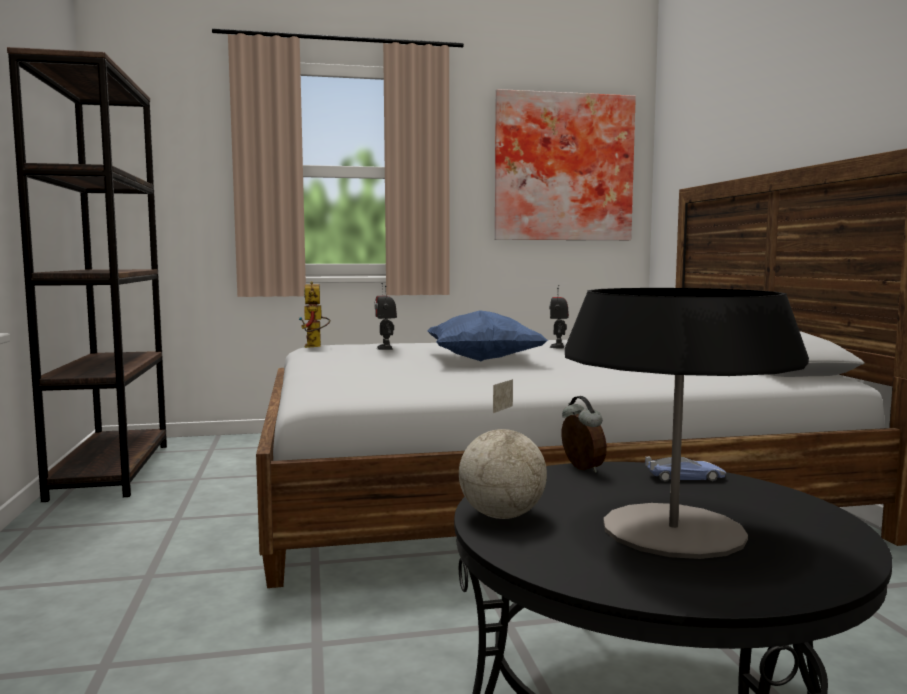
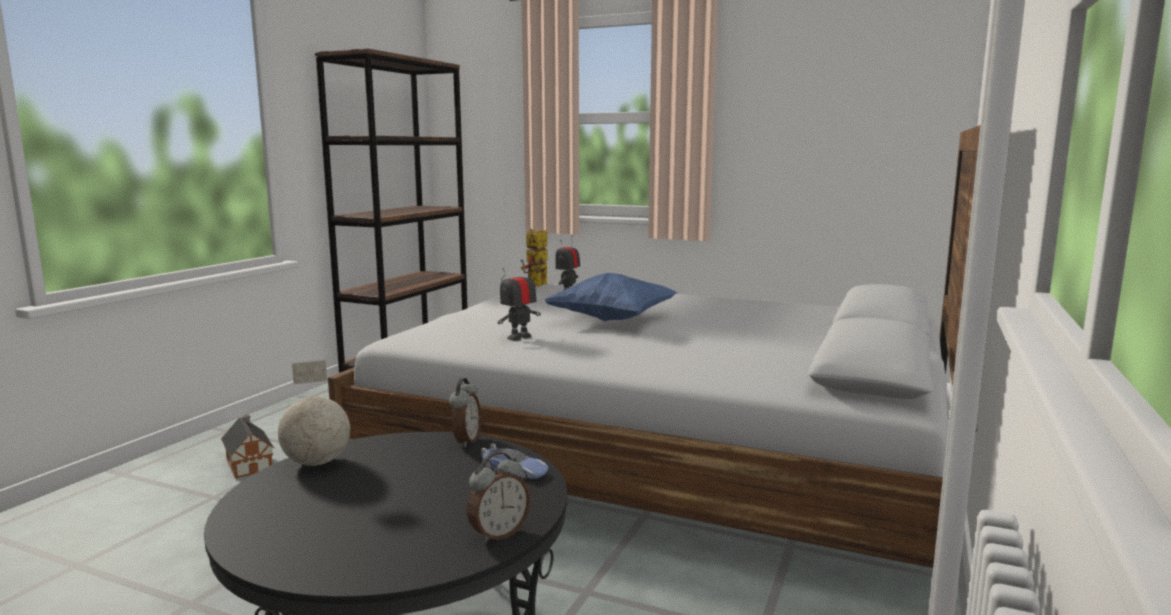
camera: 35 degrees right, 5 degrees up
(85, 616) = (249, 464): none -> toy house
(558, 347) = (734, 313): toy robot -> toy robot (519, 338)
(562, 168) = (852, 103): picture -> none
(673, 530) = (375, 507): table lamp -> none
(817, 517) = (498, 534): none -> alarm clock

